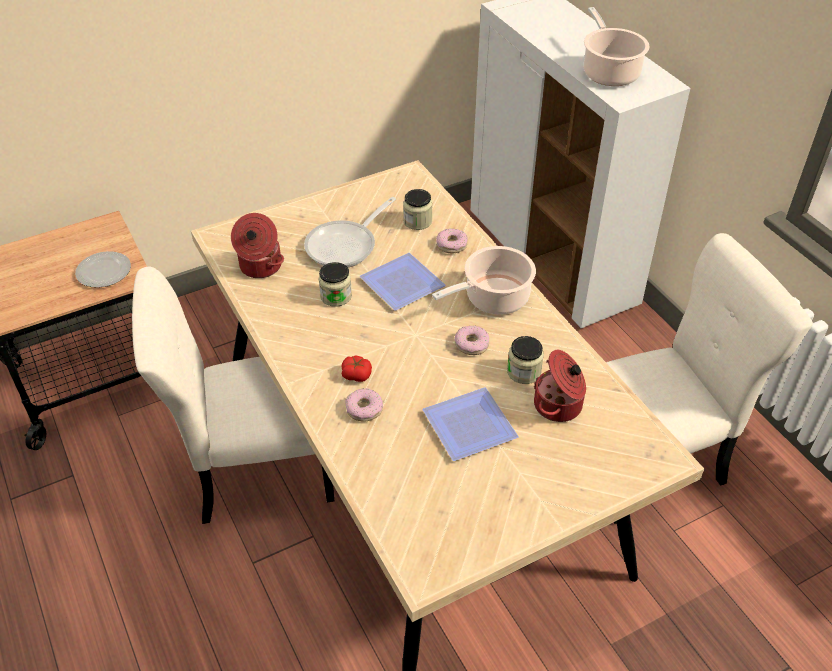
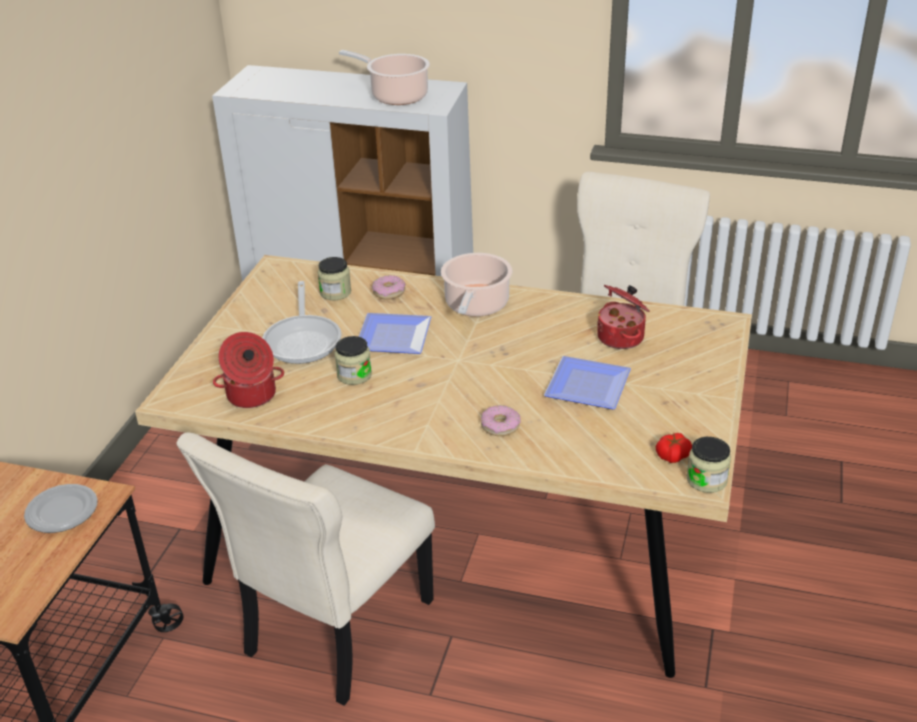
camera: 45 degrees left, 10 degrees down
(356, 374) = (458, 410): tomato -> tomato (672, 455)
(472, 344) = (508, 340): donut -> none
(523, 372) = (569, 334): jar -> jar (706, 480)

